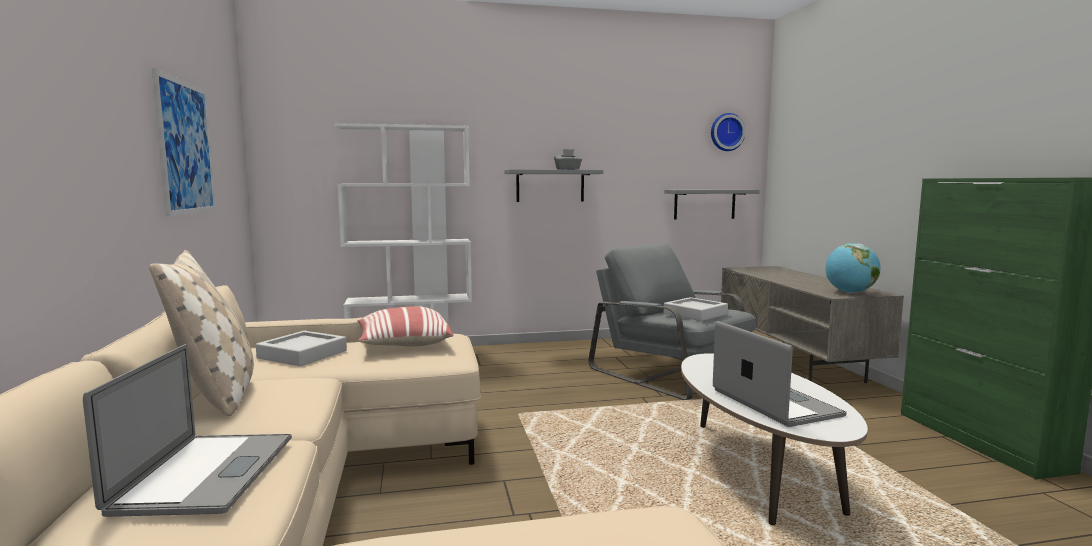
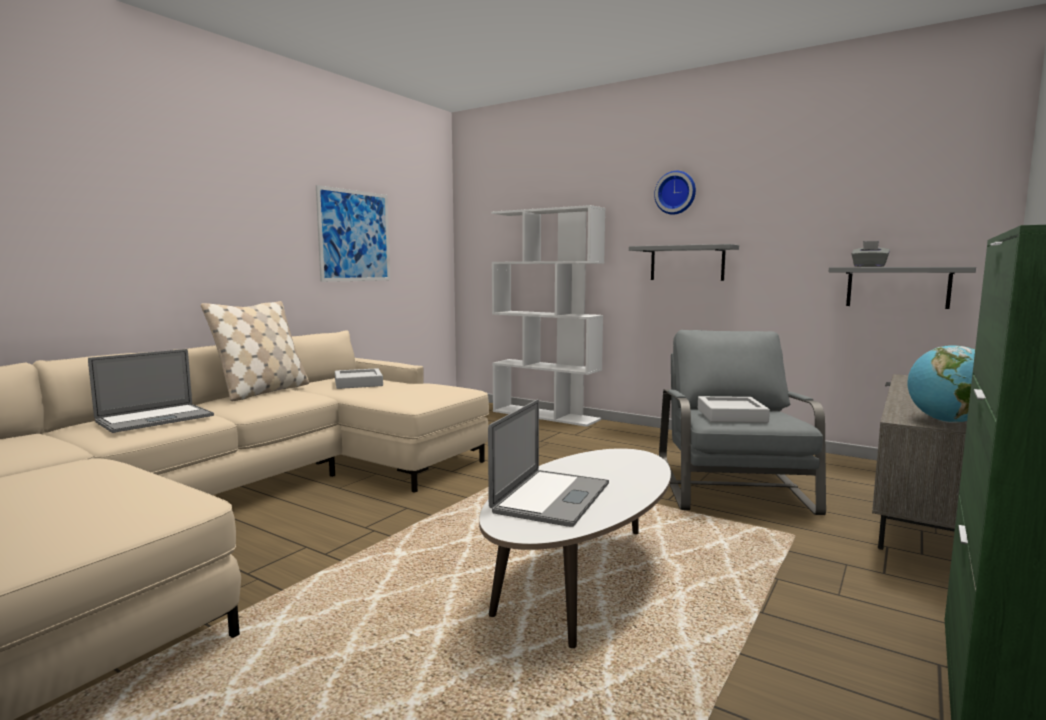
camera: 45 degrees right, 0 degrees up
(403, 344) = (420, 389): pillow -> none
(568, 169) = (696, 244): grey tissue box -> grey tissue box (869, 266)
(726, 132) = (940, 186): wall clock -> wall clock (676, 193)

